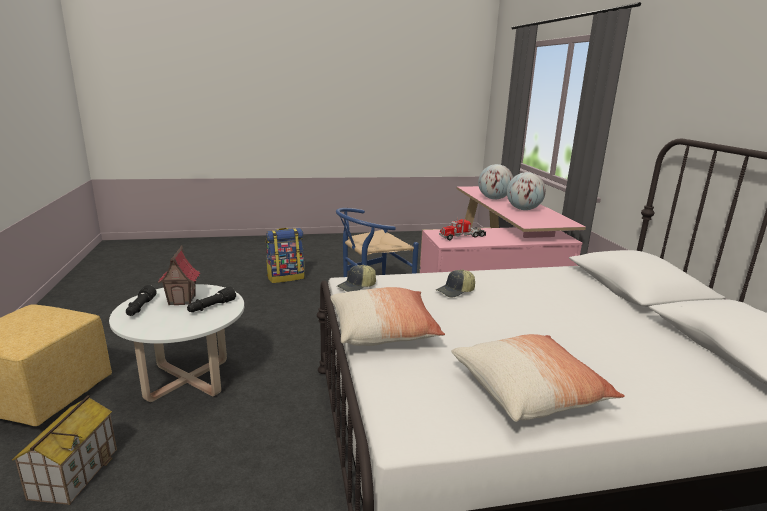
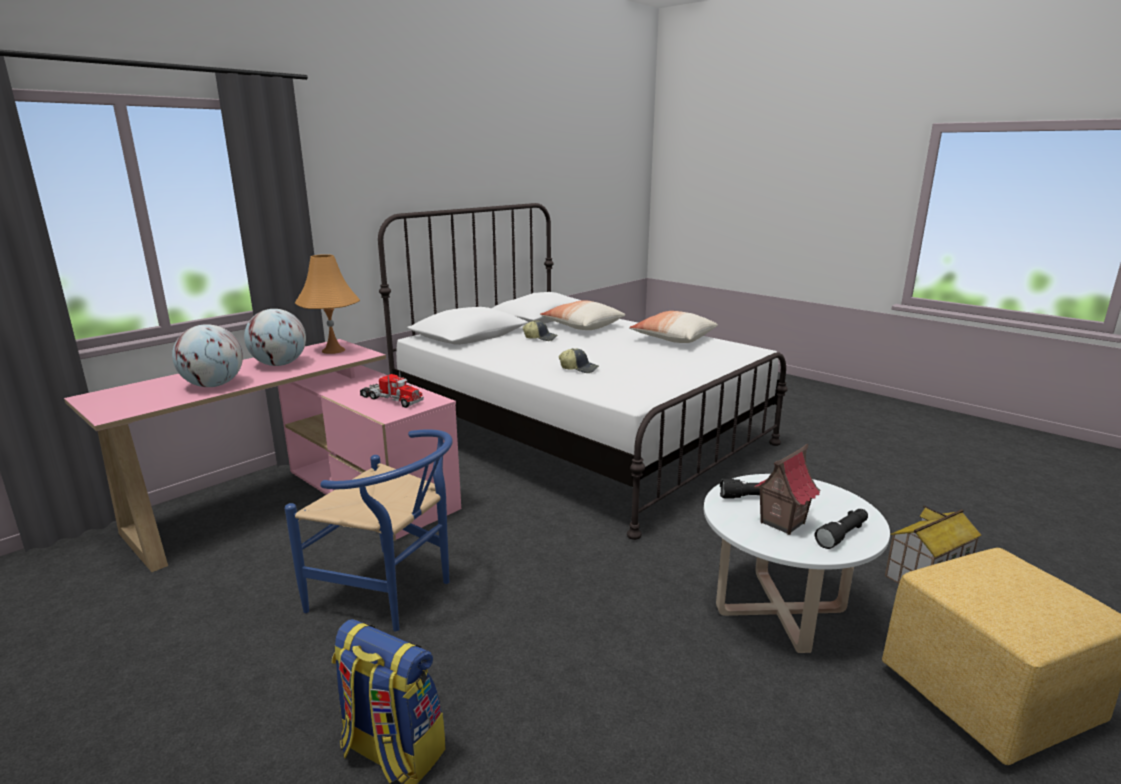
camera: 125 degrees left, 0 degrees up
(357, 287) = (638, 395): cap -> cap (540, 338)
(383, 331) = (686, 371): pillow -> pillow (582, 326)
(548, 221) = (333, 350): none -> orange table lamp

